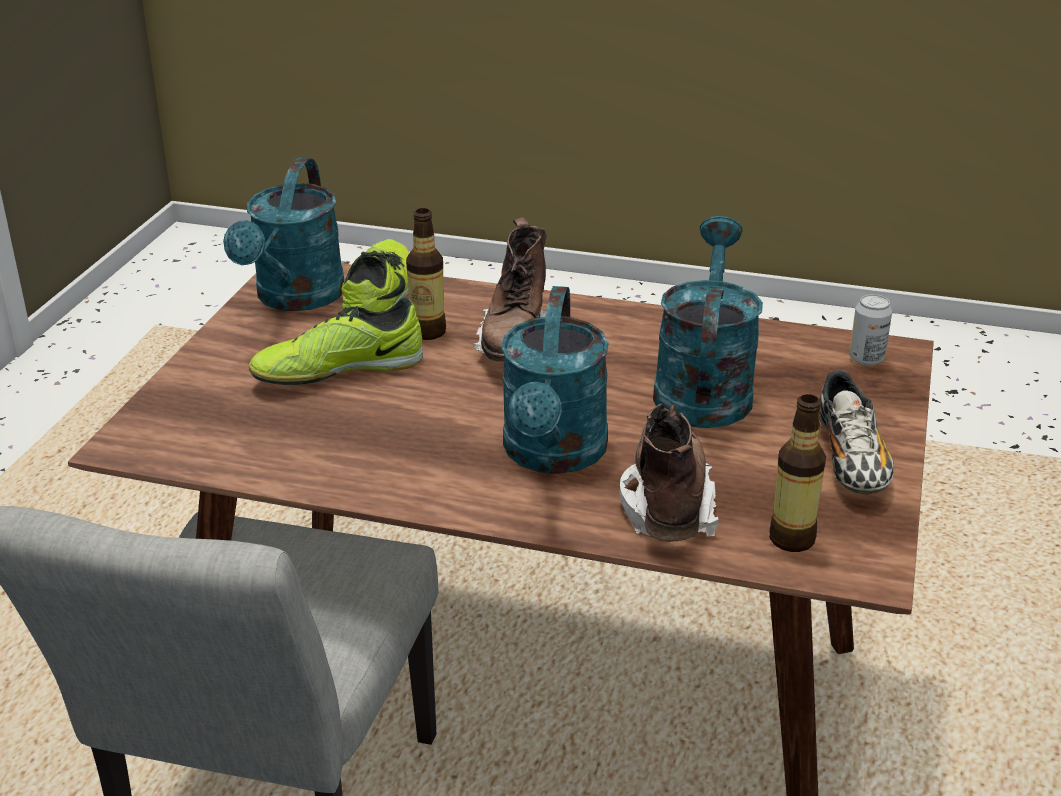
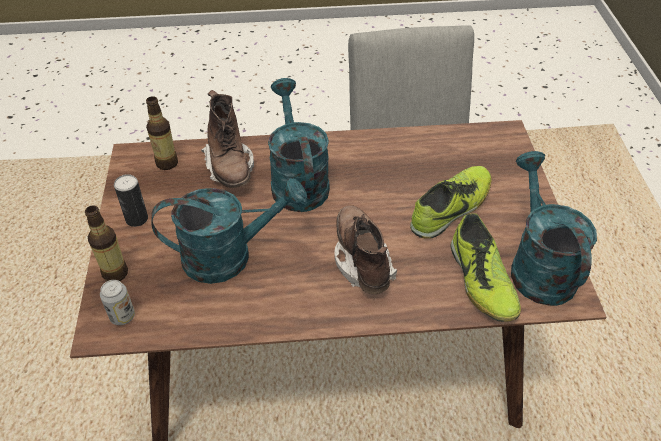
camera: 160 degrees right, 15 degrees up
(427, 332) = (426, 258): bottle -> bottle (115, 273)
(703, 387) = (230, 255): turquoise watering can -> turquoise watering can turned 90 degrees counterclockwise
(851, 461) = (137, 219): shoe -> can

